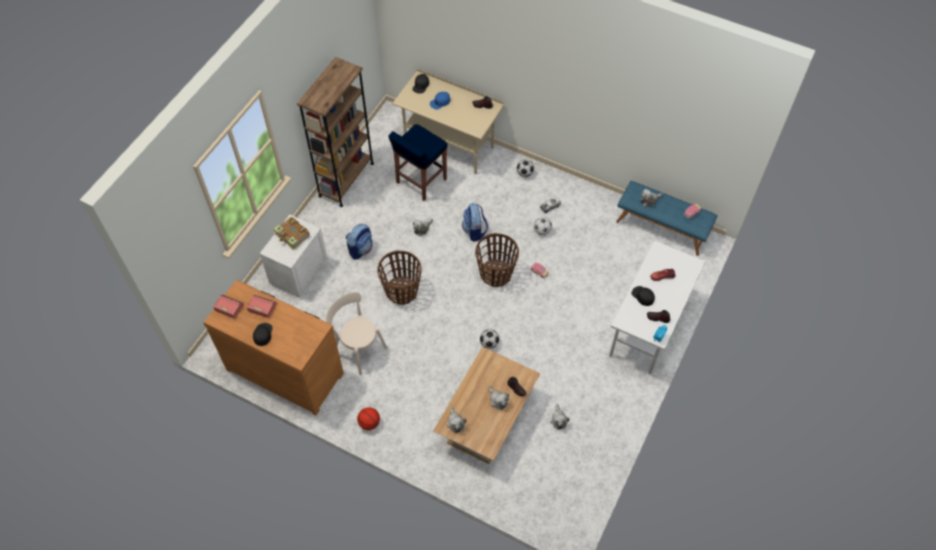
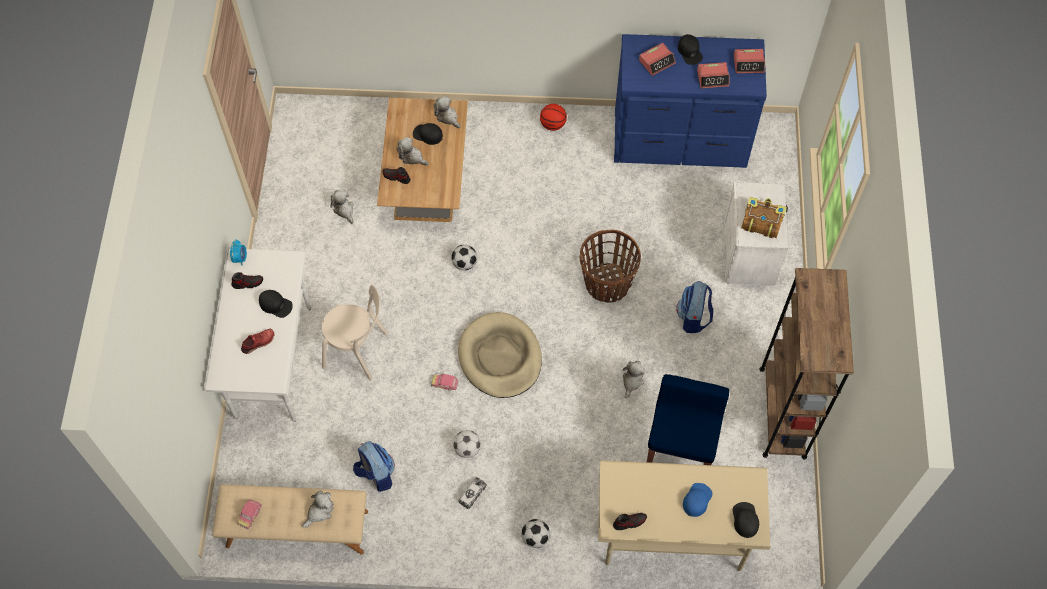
camera: 155 degrees right, 5 degrees up
(286, 370) = (680, 140): brown dresser -> blue dresser
(292, 336) = (657, 62): none -> alarm clock
(358, 348) = (615, 195): beige chair -> beige chair (358, 351)
(474, 231) = (560, 408): backpack -> backpack (376, 474)
(477, 414) = (427, 134): none -> black cap
(496, 274) = (500, 357): basket -> beige dog bed
(662, 227) = (297, 529): blue bench -> beige bench

